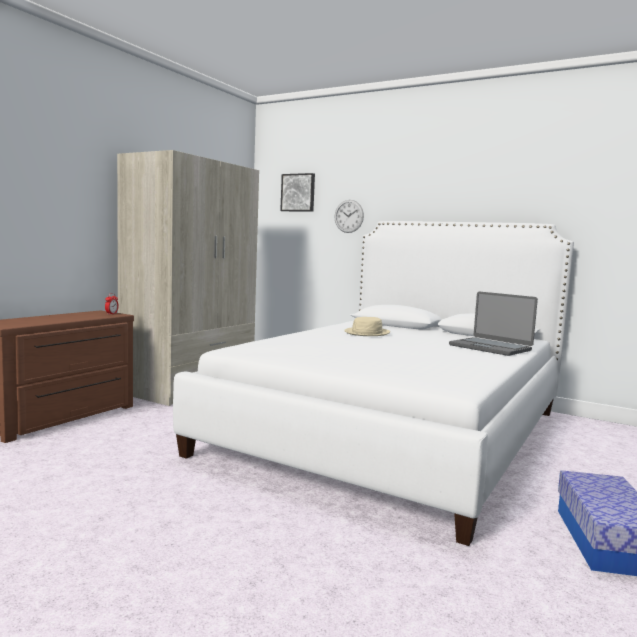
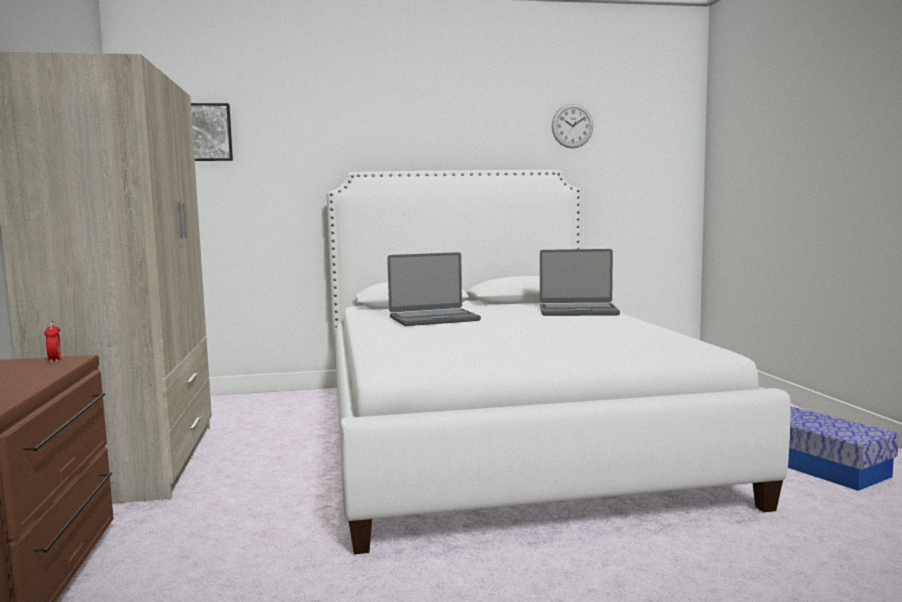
camera: 40 degrees left, 0 degrees up
(349, 216) = (294, 166): wall clock -> wall clock (572, 126)
(367, 333) = (433, 319): beige hat -> laptop

